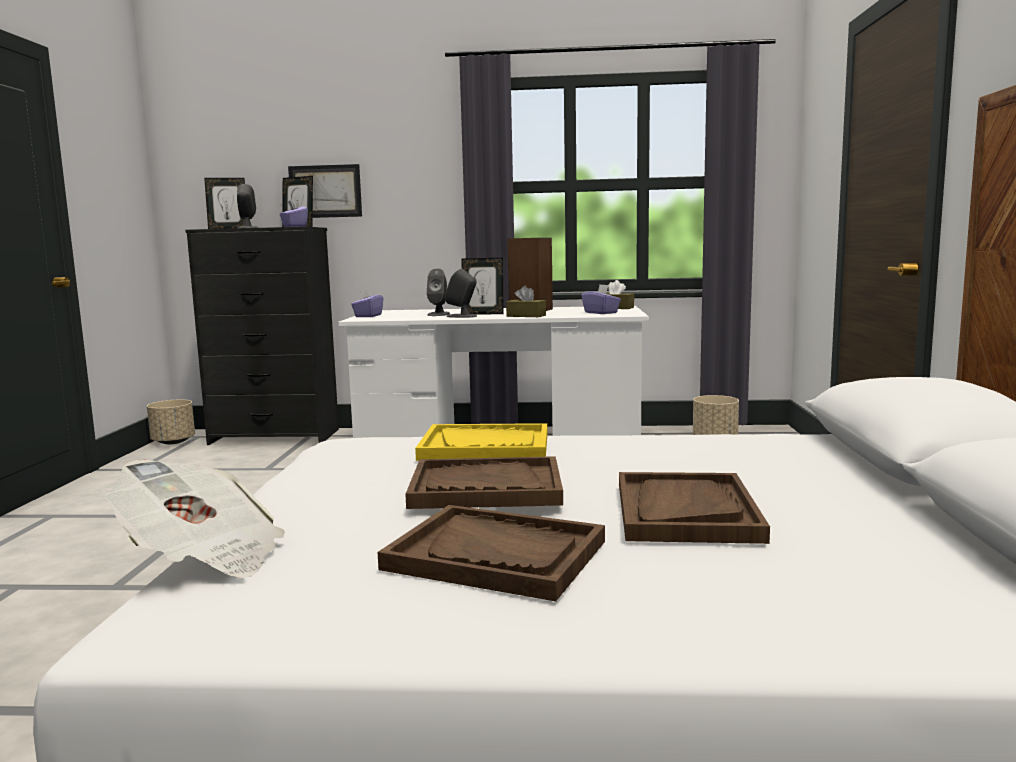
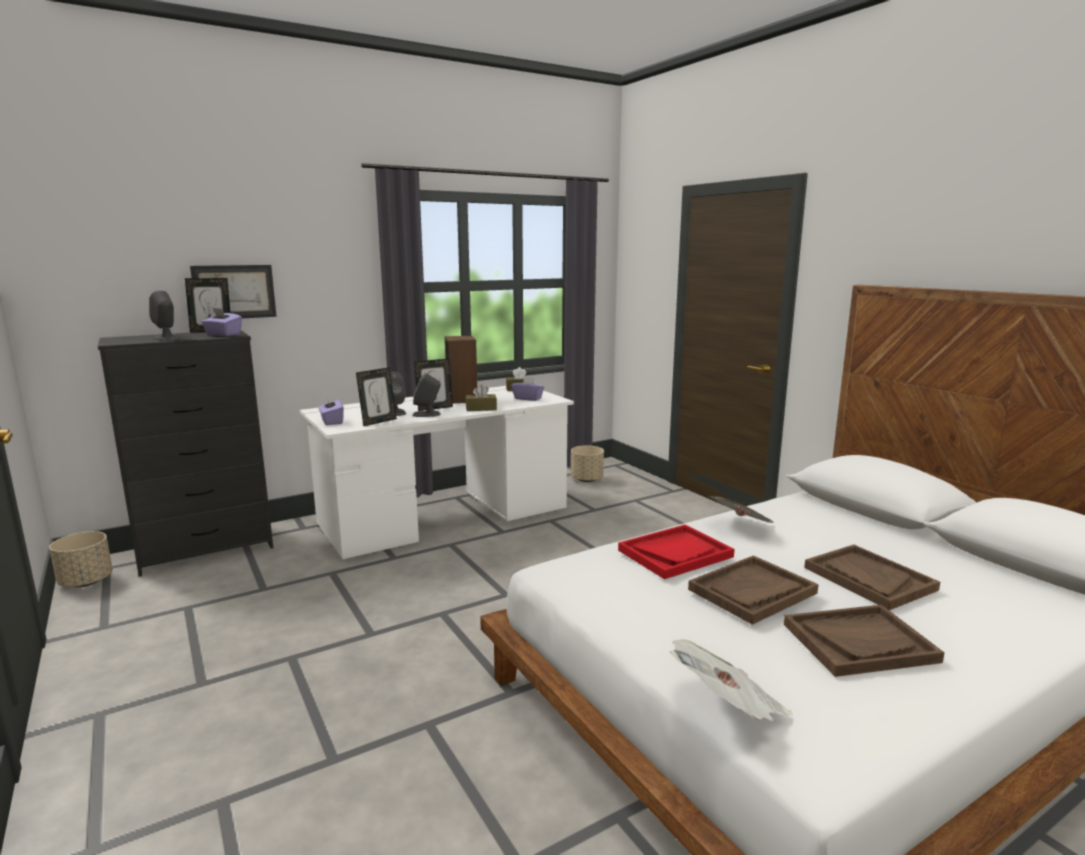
camera: 35 degrees left, 5 degrees up
(228, 229) = (130, 338): picture frame -> picture frame (378, 422)
(485, 446) = (675, 553): yellow tray -> red tray
(642, 446) = (741, 528): none -> newspaper

